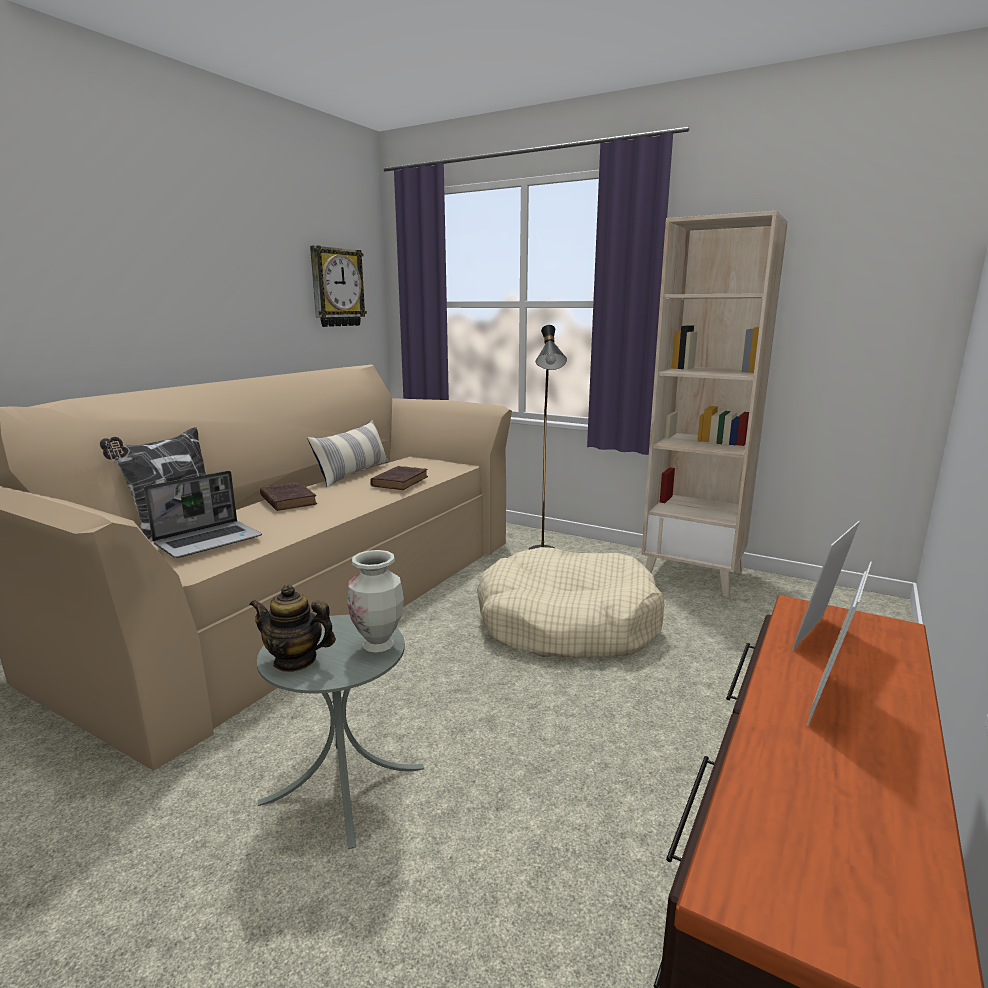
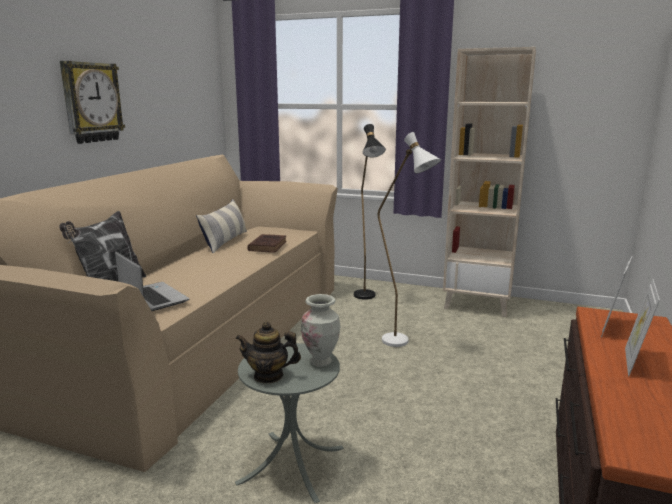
camera: 10 degrees left, 0 degrees up
(209, 541) = (152, 298): laptop -> laptop turned 75 degrees counterclockwise
(287, 500) = (191, 264): brown book -> none
(336, 287) = (190, 93): wall clock -> wall clock (91, 102)
(567, 624) = (403, 344): beige dog bed -> white floor lamp

